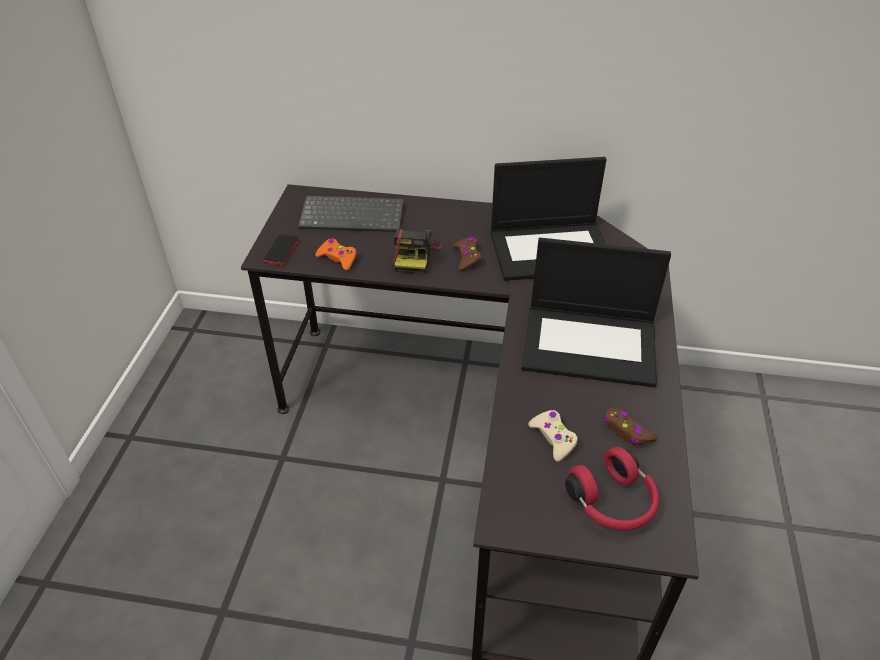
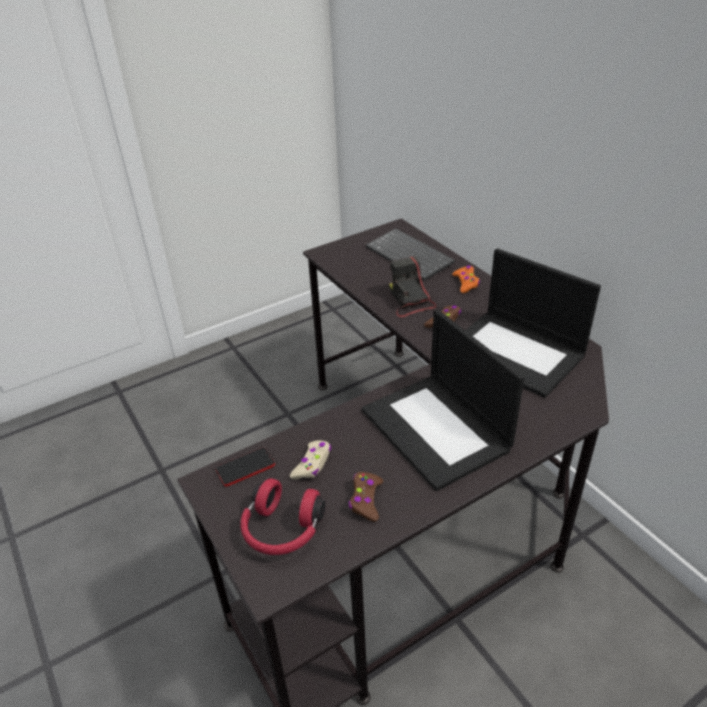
camera: 50 degrees right, 5 degrees down
(281, 250) = (337, 254): phone -> phone (245, 467)
(338, 258) = (361, 276): orange game controller -> orange game controller (466, 283)
(415, 256) = (410, 301): camera -> camera turned 105 degrees clockwise

